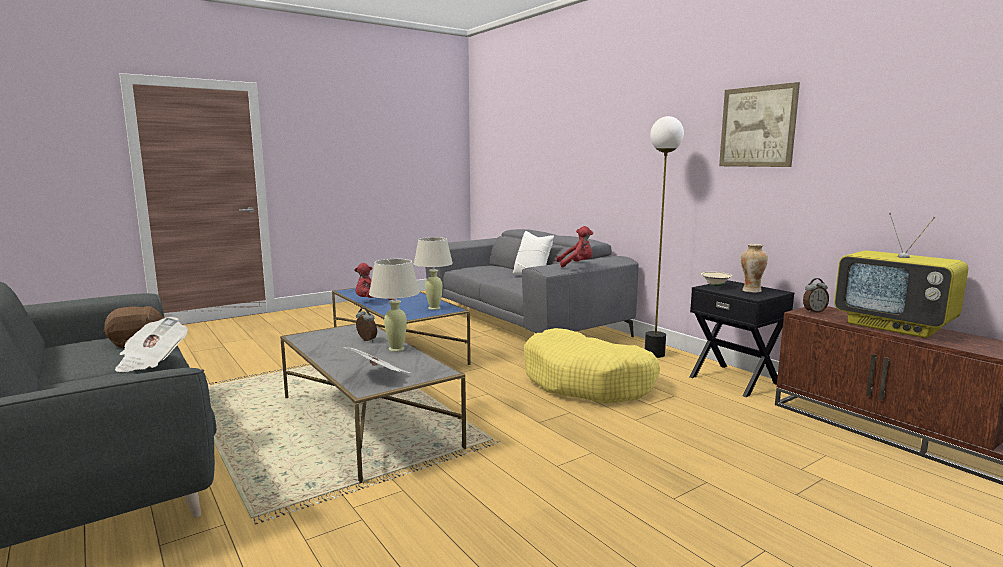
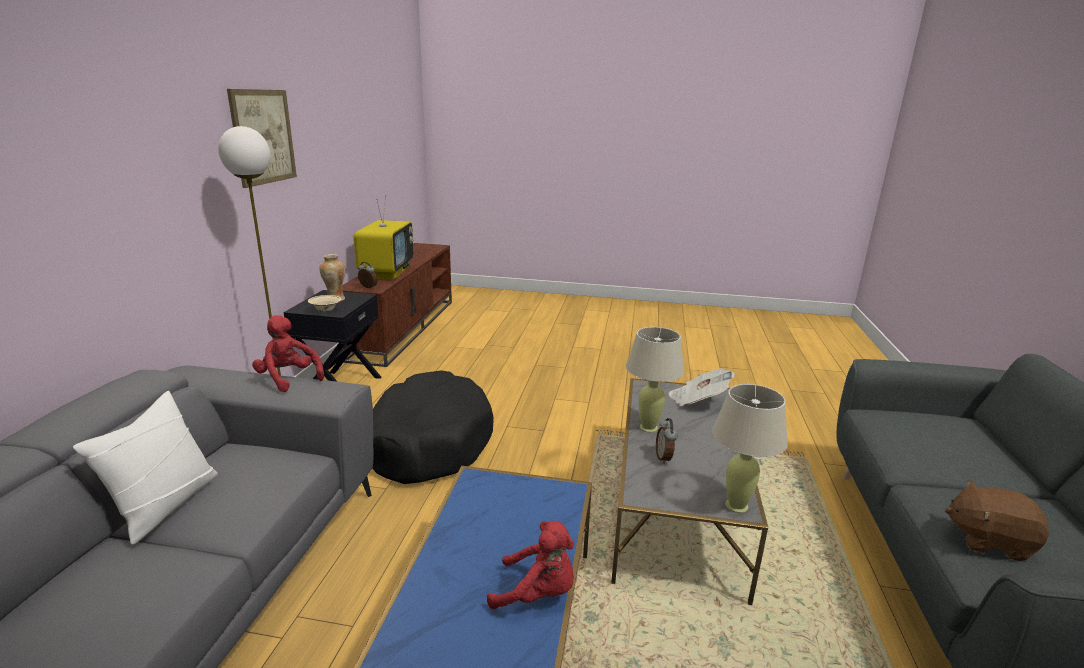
camera: 135 degrees left, 10 degrees up
(152, 361) = (932, 478): newspaper -> none
(434, 308) = (489, 498): beige table lamp -> beige table lamp (736, 506)
(588, 382) = (428, 442): yellow dog bed -> black dog bed

